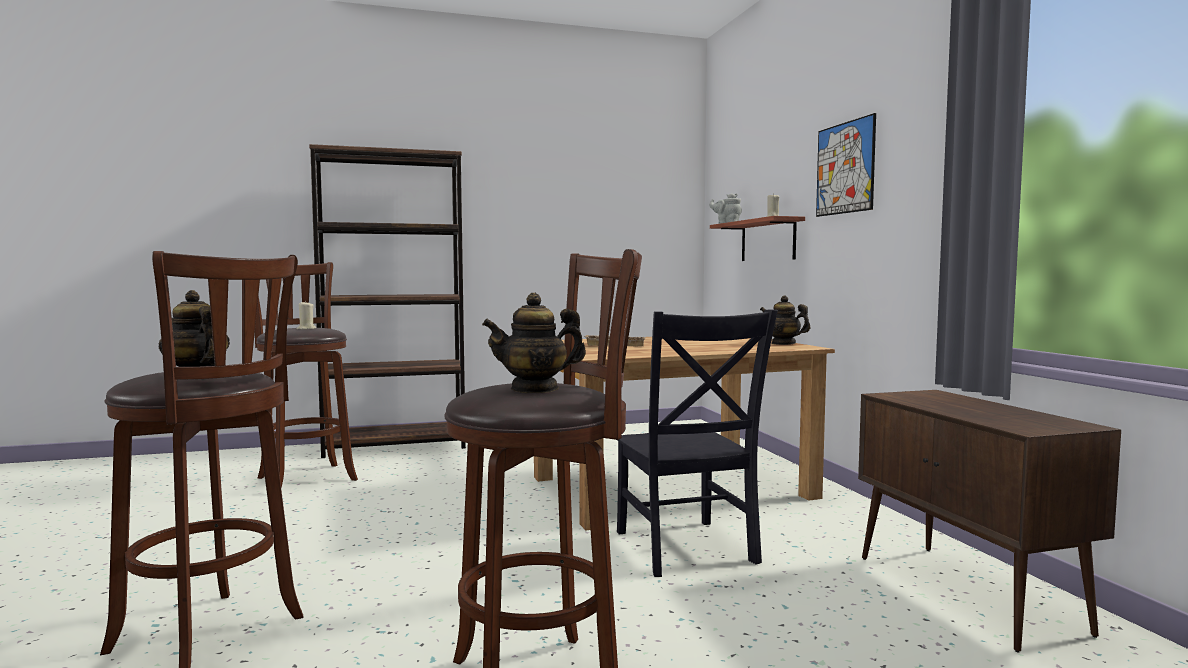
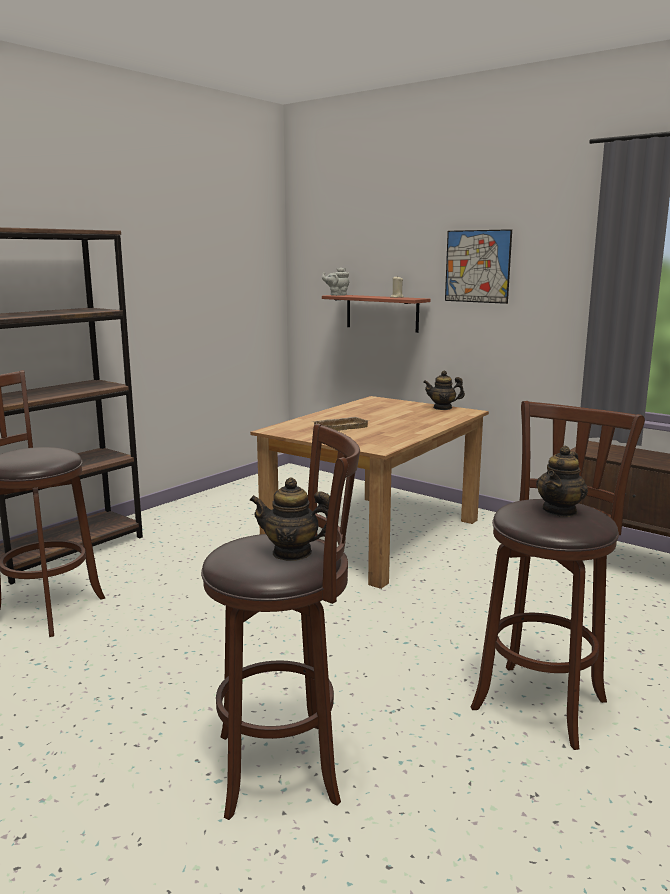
camera: 35 degrees left, 10 degrees up
(306, 329) = (40, 453): beige candle -> none
(686, 549) = (464, 583): black chair -> none

